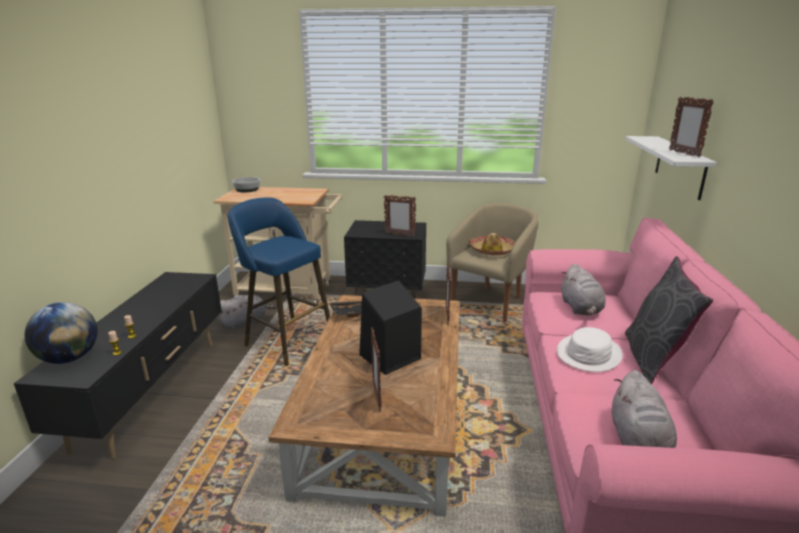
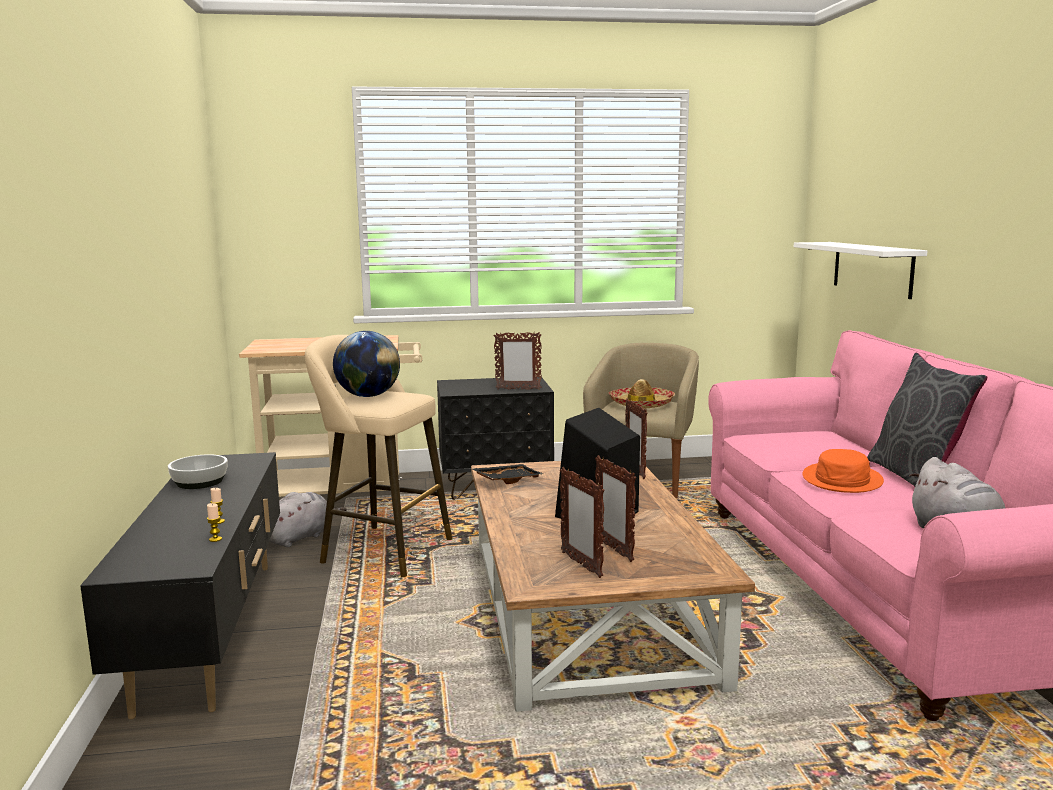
camera: 15 degrees left, 10 degrees down
(70, 358) = (144, 552): globe -> globe (368, 396)
(247, 190) = (276, 341): bowl -> bowl (199, 482)
(286, 340) = (381, 550): blue stool -> beige stool
(581, 309) = (802, 443): grey plush toy -> none
(589, 354) = (842, 480): white hat -> orange hat
(684, 154) = (883, 247): picture frame -> picture frame (581, 564)

